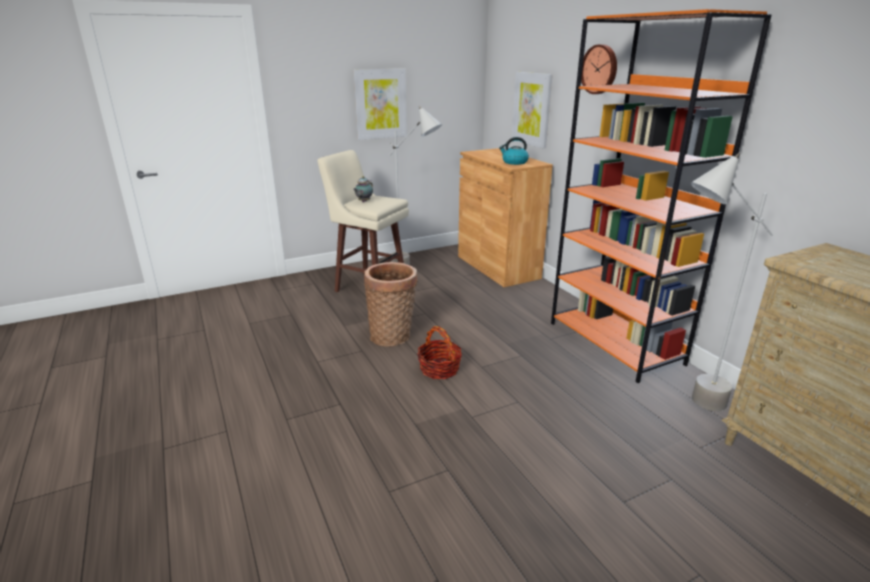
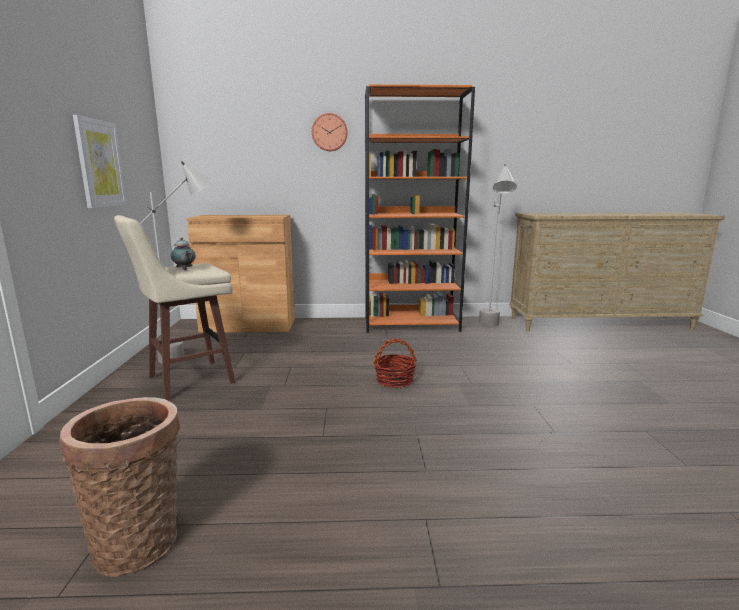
camera: 65 degrees left, 10 degrees down
(393, 336) = (316, 388): basket -> basket (140, 540)
(514, 162) = (264, 216): kettle -> none
(532, 109) = (248, 171): picture -> none

